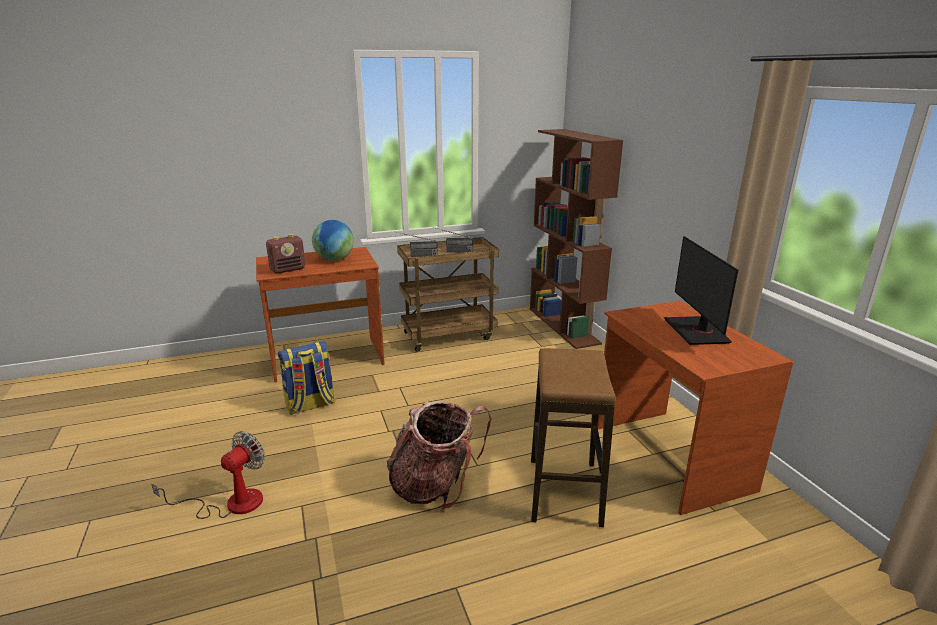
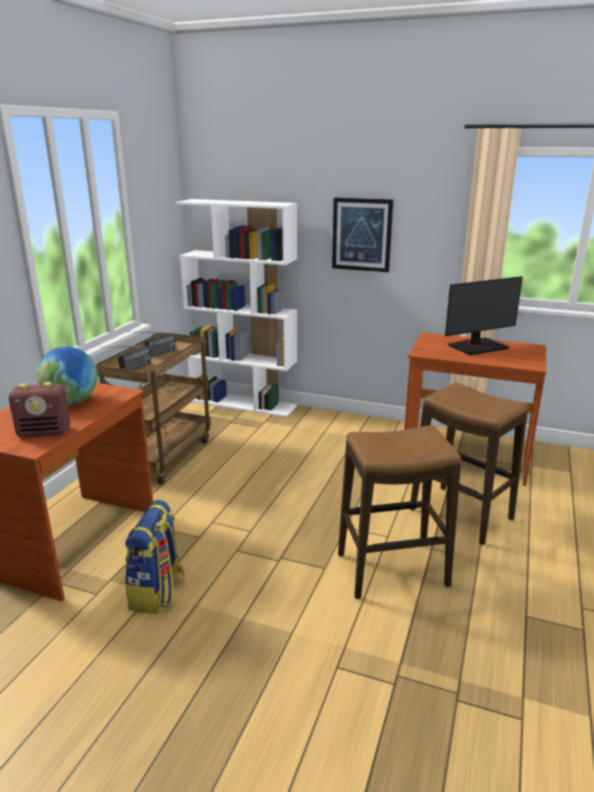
camera: 50 degrees left, 0 degrees up
(231, 503) = (276, 725): fan -> none
(288, 270) = (45, 432): radio -> radio turned 75 degrees clockwise
(435, 485) = (392, 570): backpack -> stool
(564, 325) = (244, 403): brown bookcase -> white bookcase
(665, 180) = (362, 234): none -> picture
(697, 331) = (477, 347): monitor -> monitor turned 60 degrees counterclockwise

